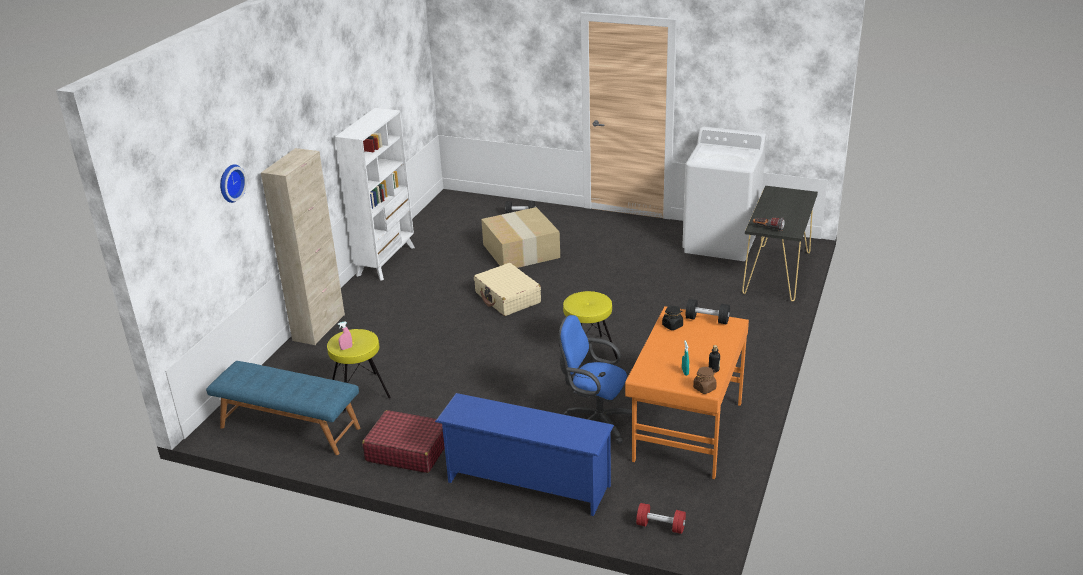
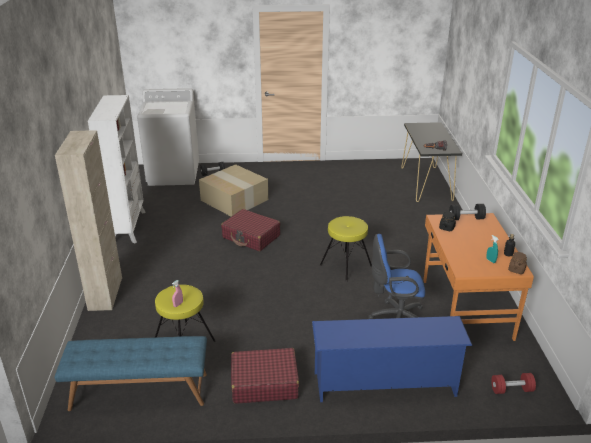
camera: 25 degrees left, 0 degrees up
(230, 183) = (35, 167): wall clock -> none
(507, 298) = (251, 237): beige suitcase -> red suitcase
(721, 242) = (373, 170): white washing machine -> white washing machine (174, 174)

